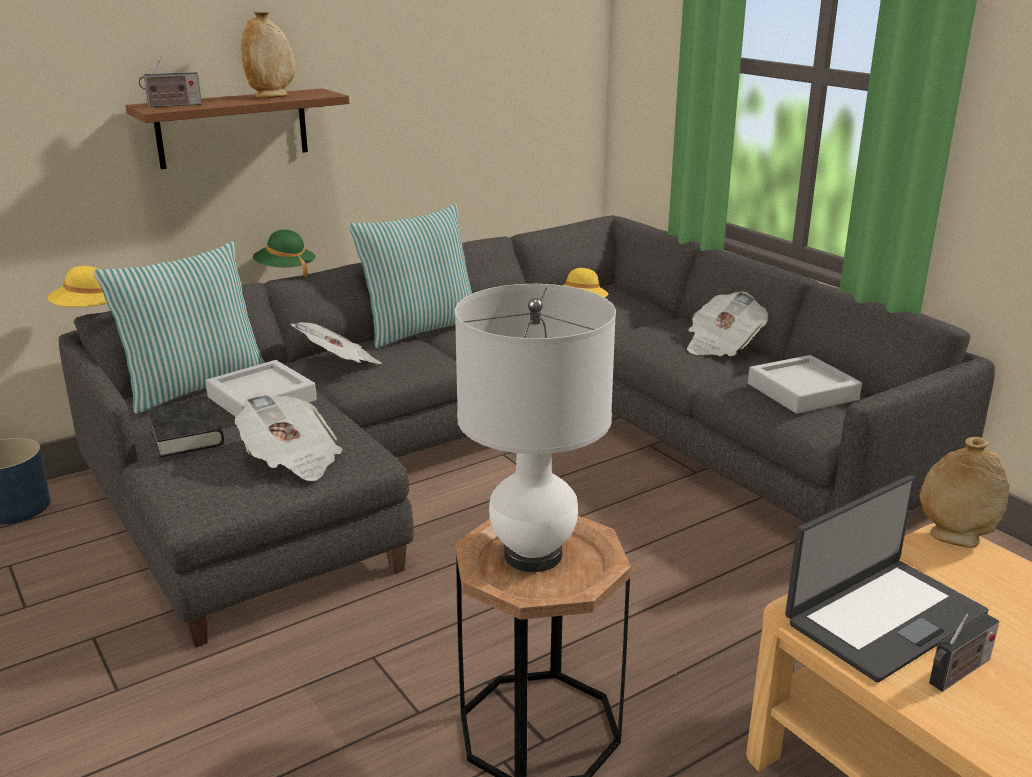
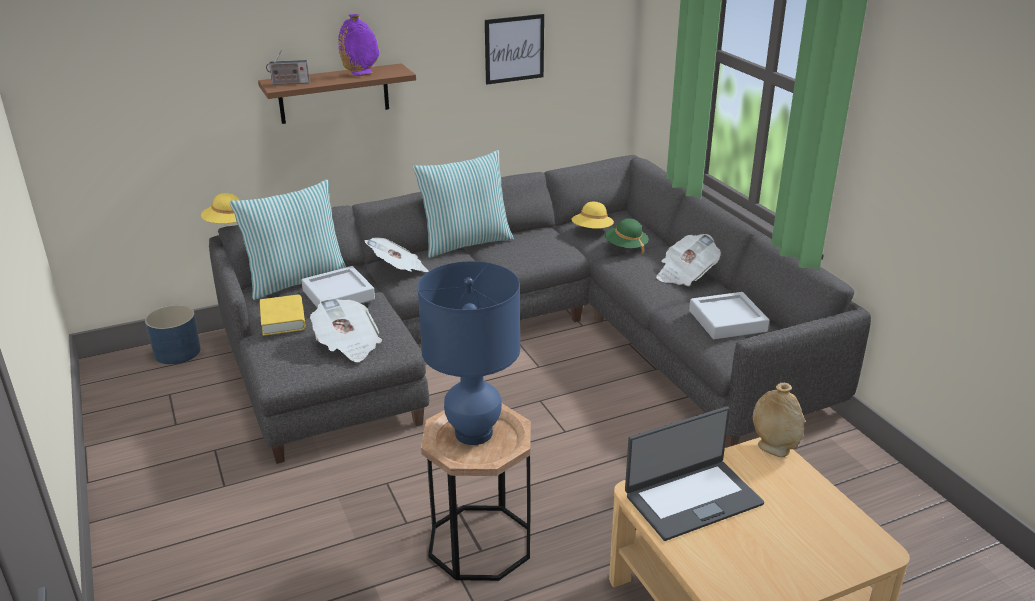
camera: 10 degrees right, 5 degrees up
(186, 435) = (283, 319): black book -> yellow book
(272, 96) = (361, 74): beige vase -> purple vase
(285, 271) = (368, 196): green hat -> green hat (625, 247)
(465, 75) = (514, 49): none -> picture
(532, 555) = (473, 433): white table lamp -> blue table lamp
(958, 674) = (720, 541): radio -> none

